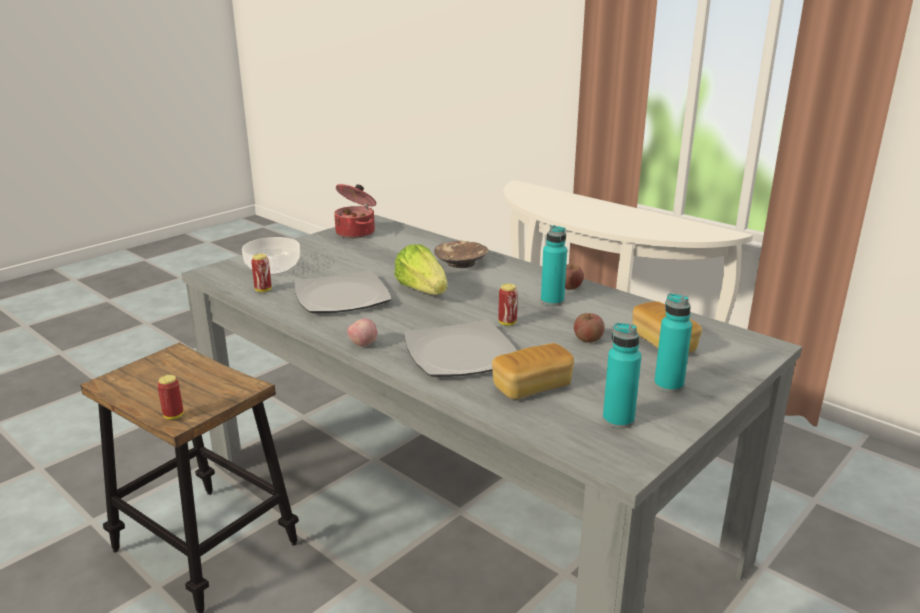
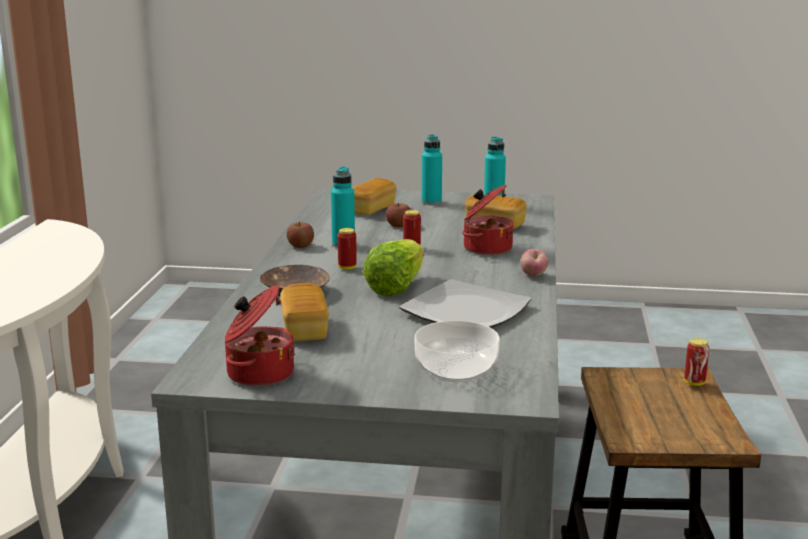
camera: 125 degrees left, 5 degrees down
(263, 290) = (515, 349): can -> can (347, 268)
(394, 251) = (304, 329): none -> bread
(461, 353) = (486, 248): plate -> cooking pot

